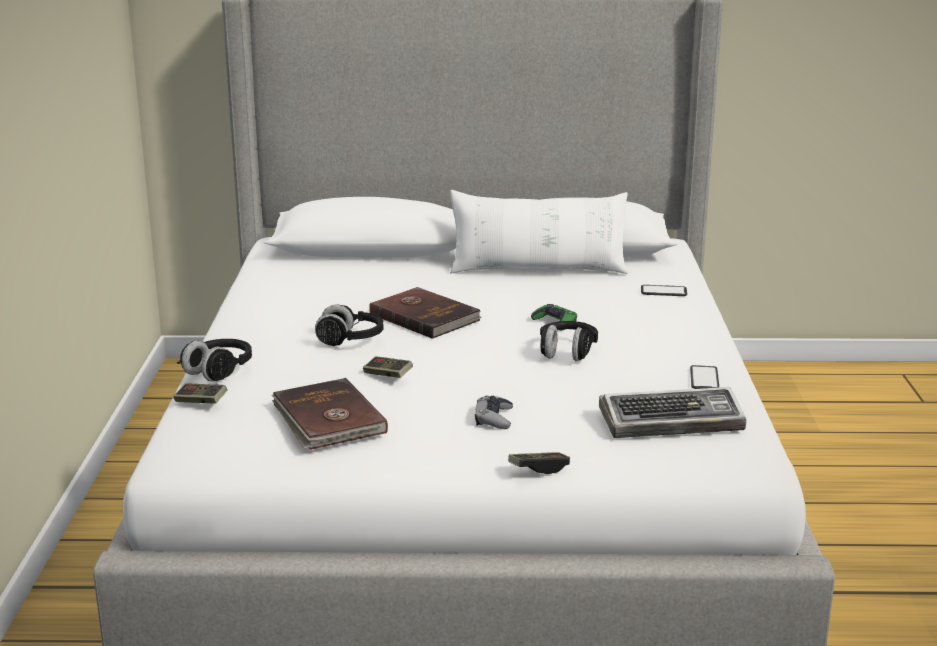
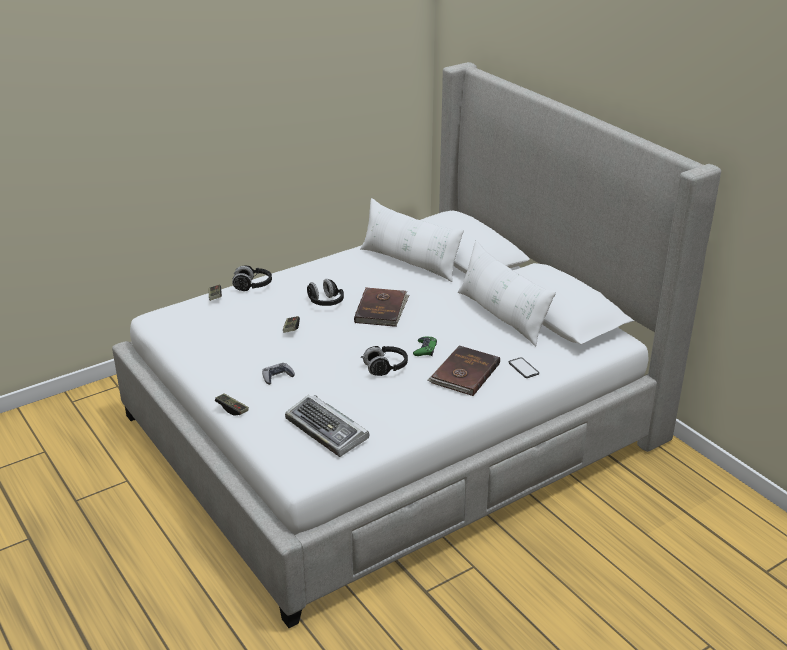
camera: 55 degrees right, 10 degrees up
(327, 420) = (224, 334): brown book -> brown book (464, 373)
(334, 274) = (409, 262): none -> white pillow
(704, 379) = (400, 424): phone -> none

